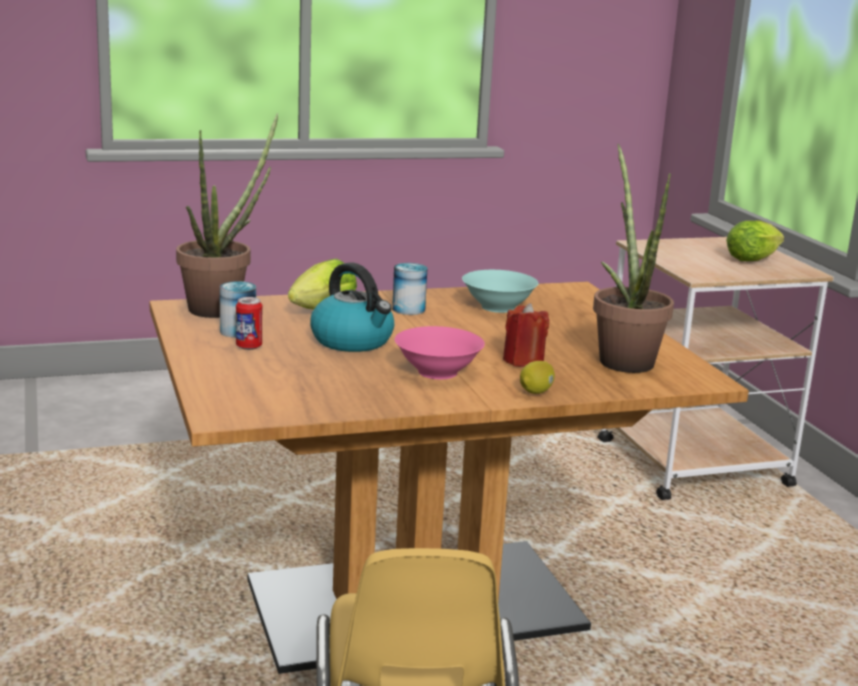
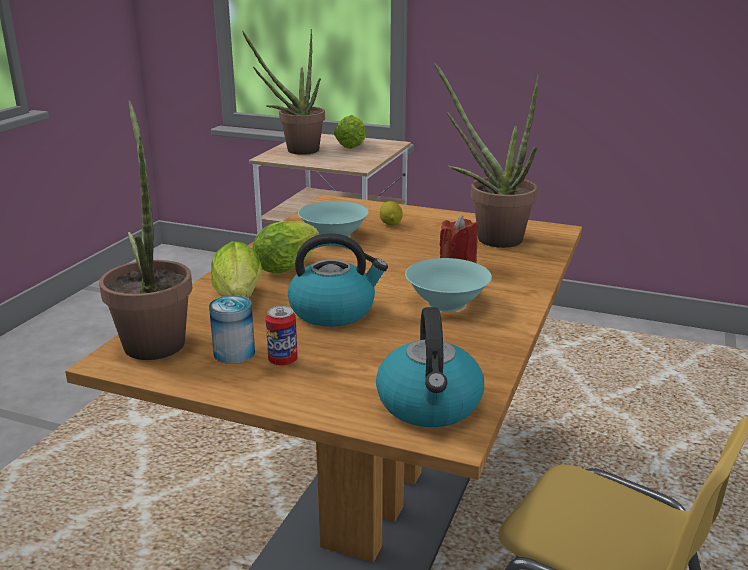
camera: 50 degrees left, 5 degrees up
(253, 401) = (430, 405): none -> kettle
(408, 309) = (290, 266): can -> lettuce
(436, 372) = (446, 303): pink bowl -> turquoise bowl
(536, 391) = (525, 284): lemon -> lemon (391, 224)
(680, 247) = (296, 151): none -> potted plant

